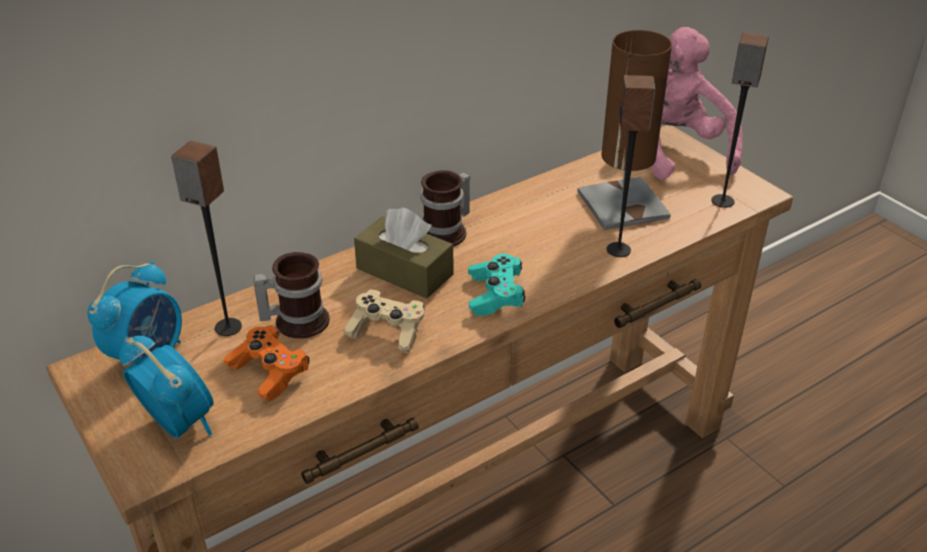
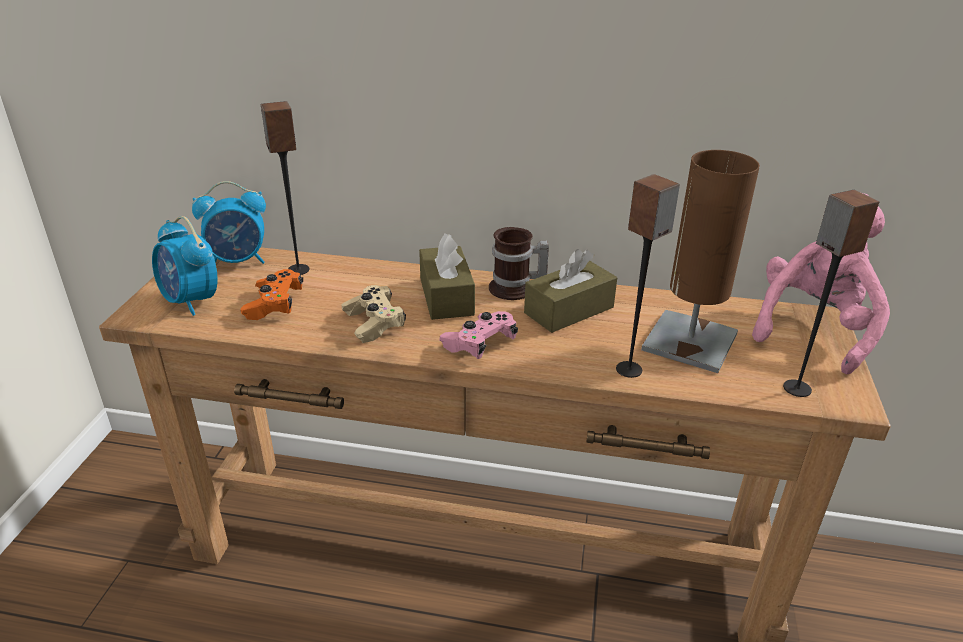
camera: 45 degrees right, 5 degrees down
(177, 423) = (191, 301): alarm clock -> alarm clock turned 135 degrees clockwise
(296, 320) = (337, 287): mug -> none
(495, 295) = (479, 344): turquoise game controller -> pink game controller
(512, 227) = (569, 310): none -> brown tissue box

